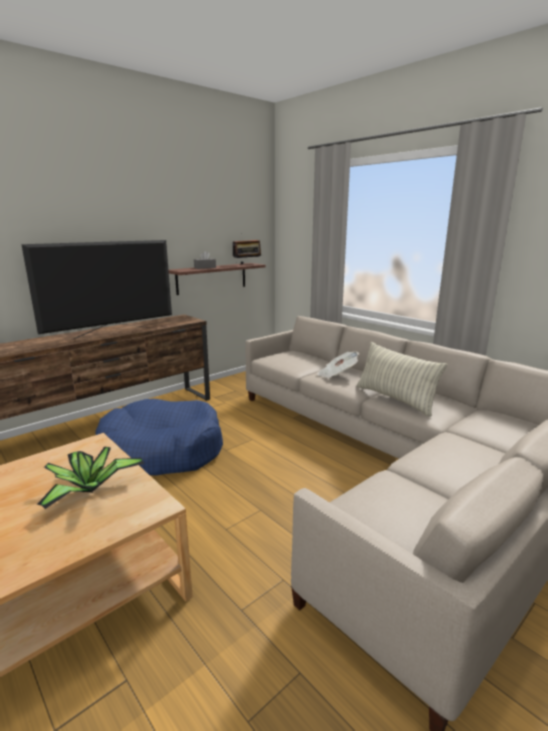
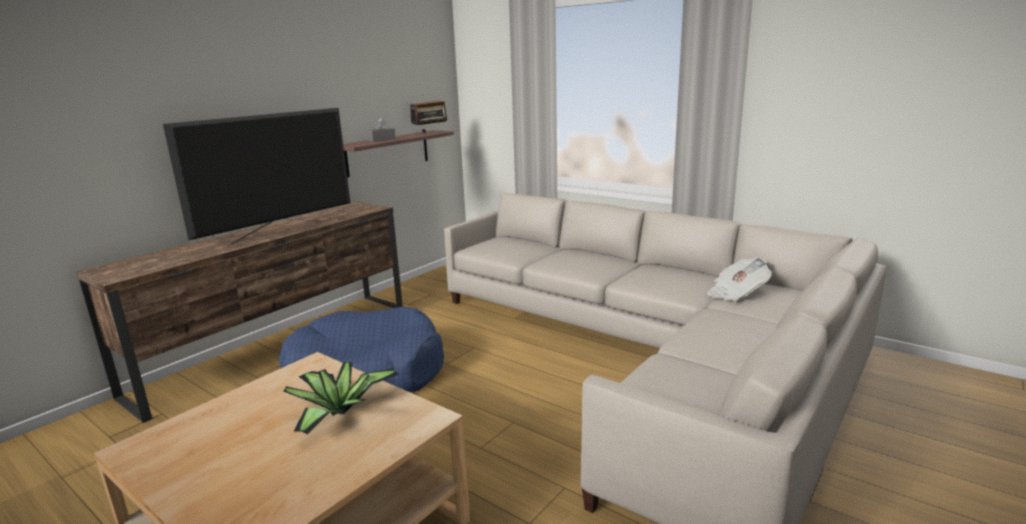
camera: 10 degrees left, 0 degrees up
(337, 375) = (566, 259): newspaper -> newspaper (736, 294)
(395, 399) = (642, 280): pillow -> none

